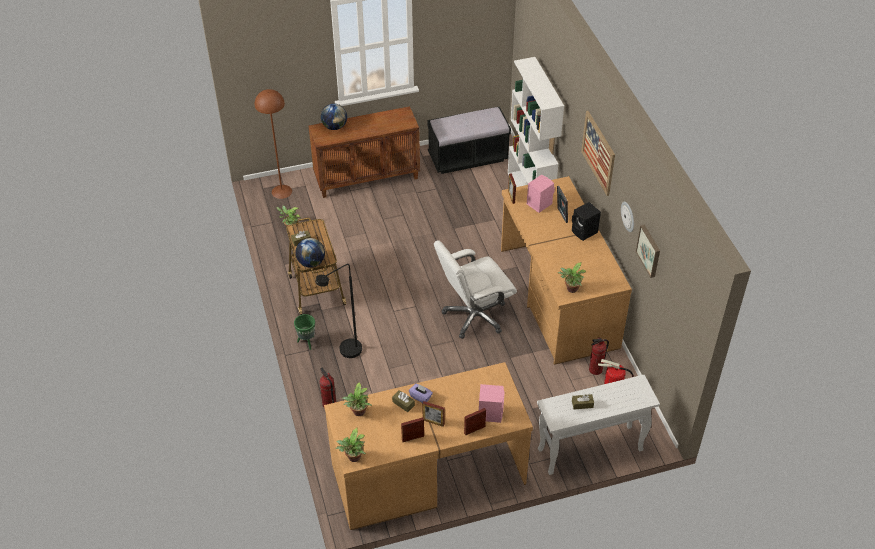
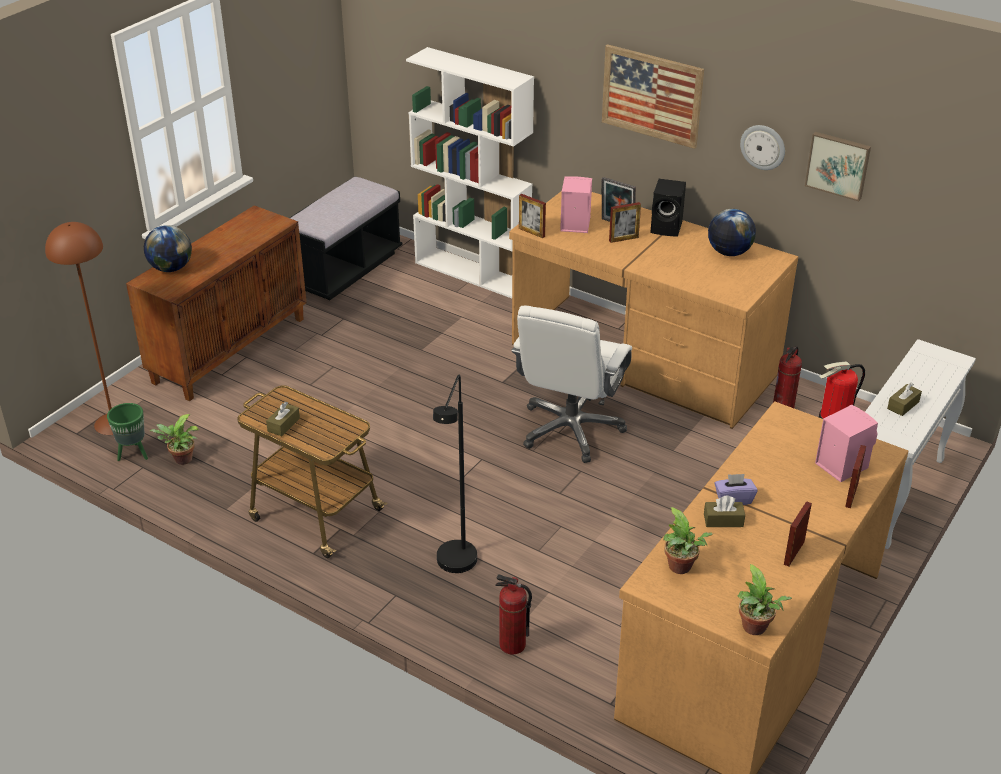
camera: 40 degrees left, 10 degrees down
(307, 342) = (381, 586): green planter -> green planter (133, 454)
(311, 262) = (333, 443): globe -> globe (729, 252)
(433, 422) = (791, 518): picture frame -> picture frame (623, 239)
(571, 289) = (736, 289): potted plant -> none

